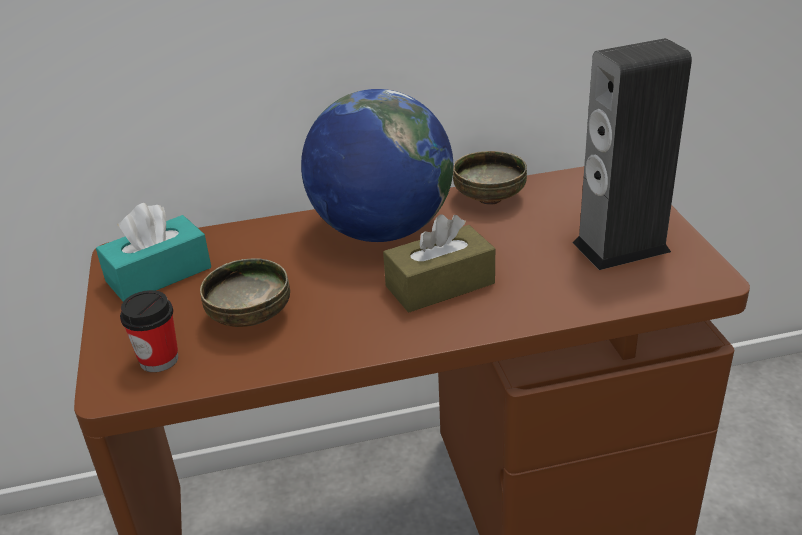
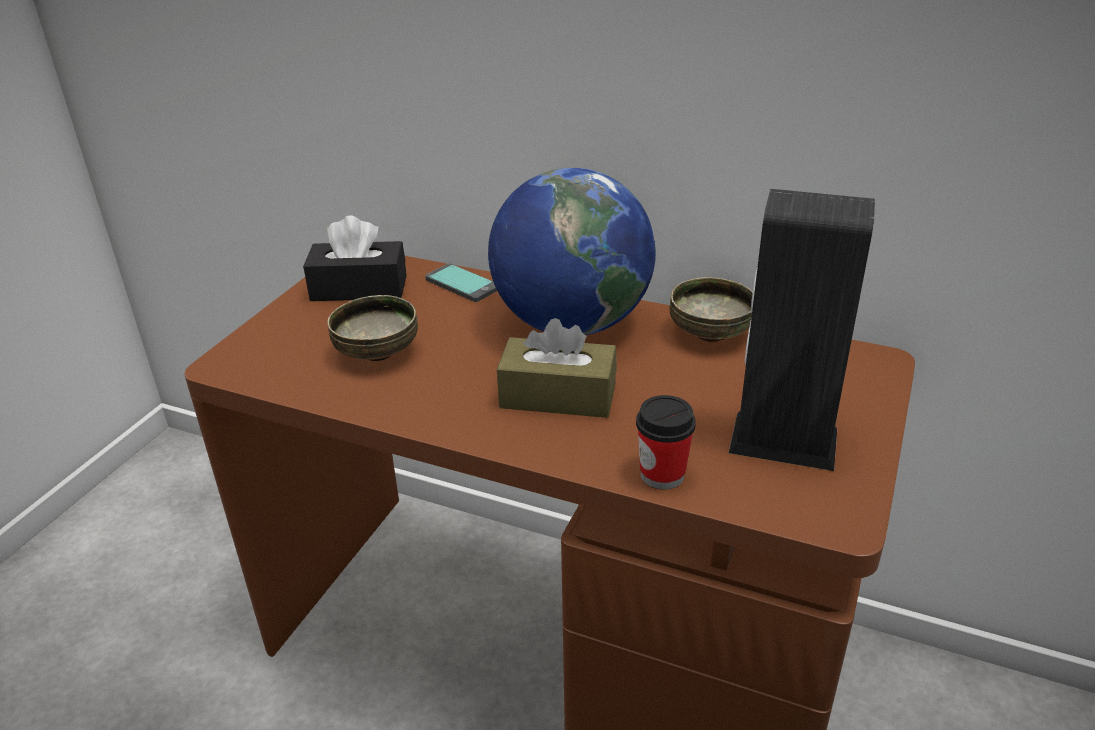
camera: 35 degrees right, 0 degrees up
(159, 274) = (359, 288): turquoise tissue box -> black tissue box
(159, 359) = (278, 356): cup -> cup (662, 474)
(251, 235) = (462, 284): none -> phone

